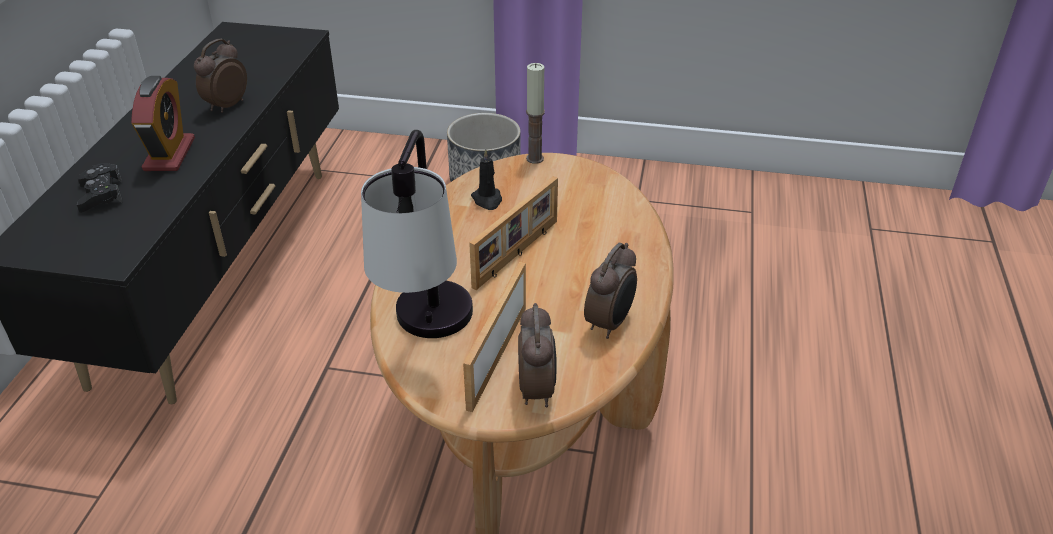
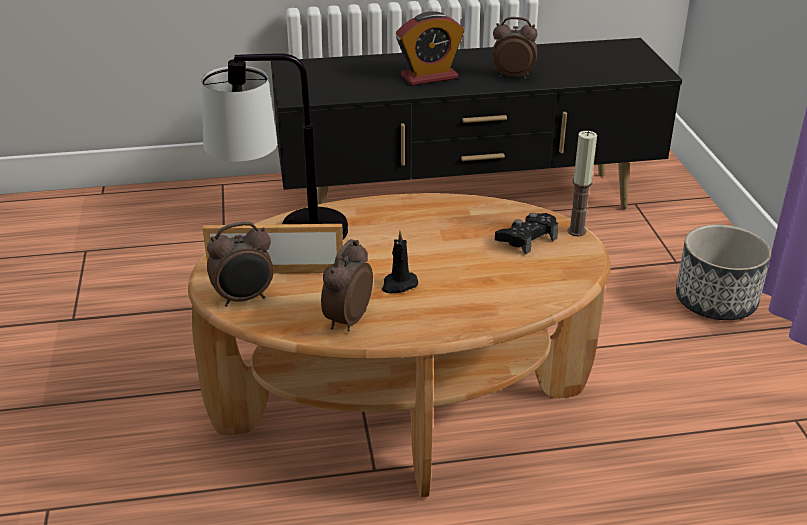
camera: 70 degrees right, 5 degrees down
(101, 194) = (363, 71): black game controller -> black game controller (527, 238)
(487, 200) = (486, 221): black candle -> black candle (398, 284)
(517, 254) = (417, 253): picture frame -> none
(610, 323) = (347, 320): alarm clock -> alarm clock turned 105 degrees clockwise

